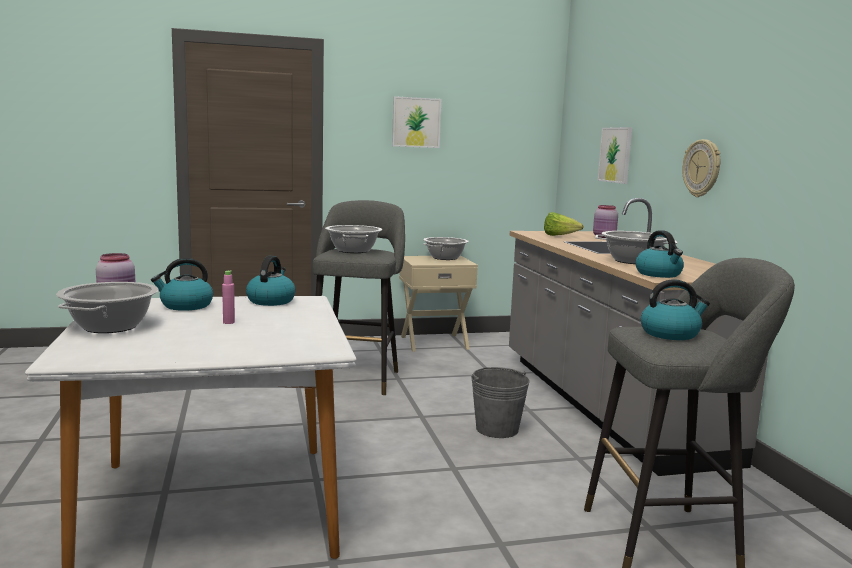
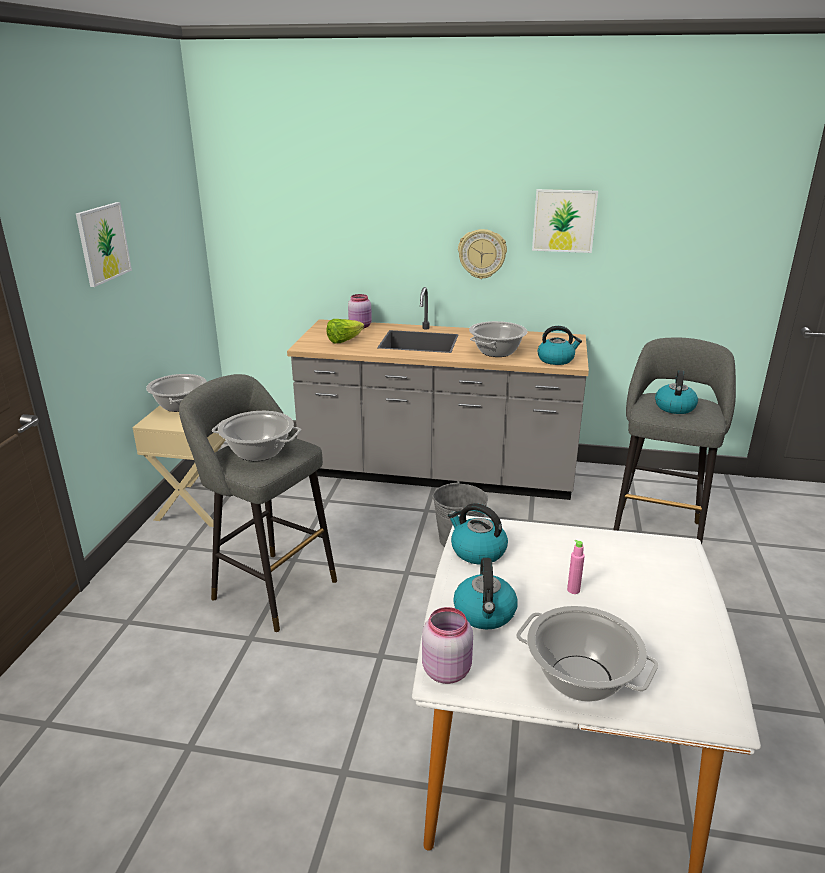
camera: 65 degrees left, 15 degrees up
(615, 155) = (336, 240): picture -> picture (564, 221)

